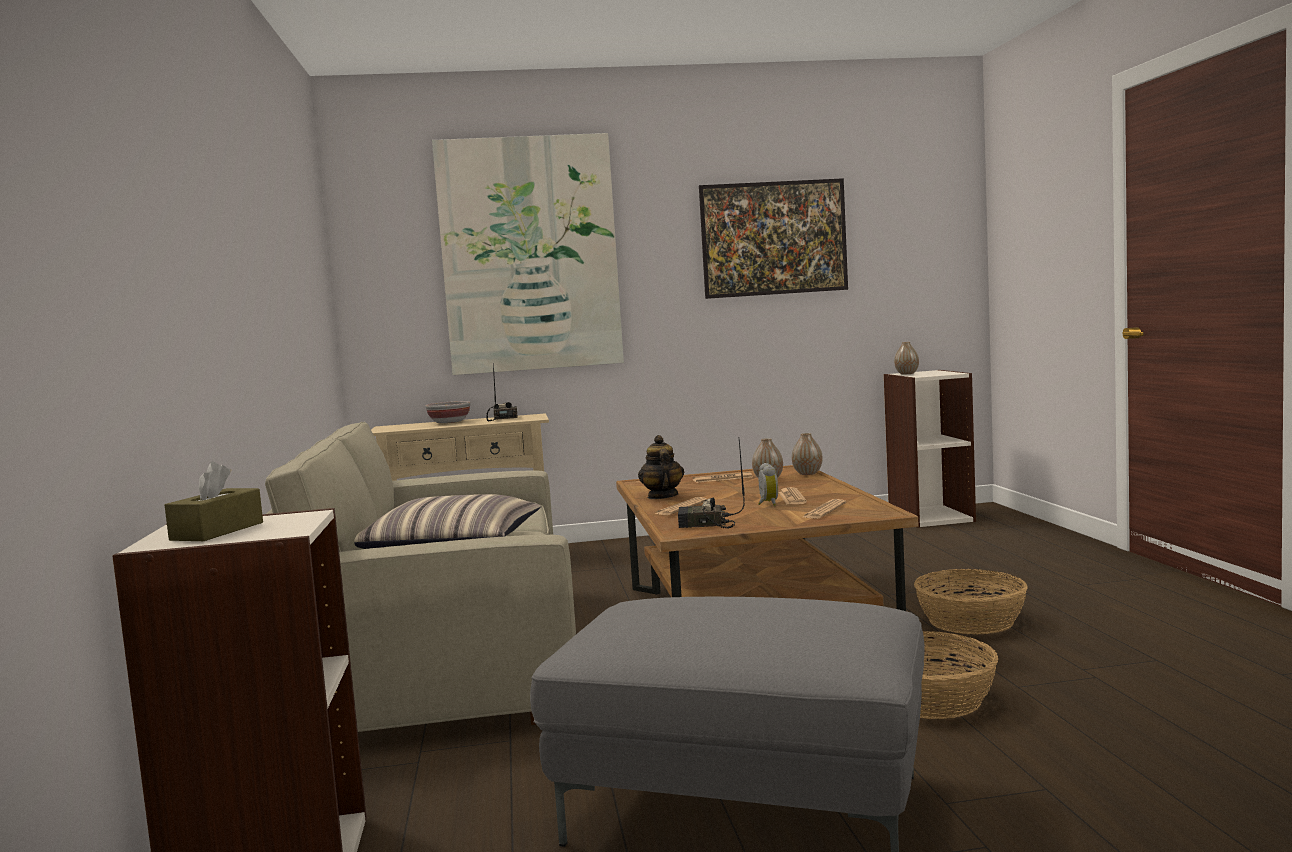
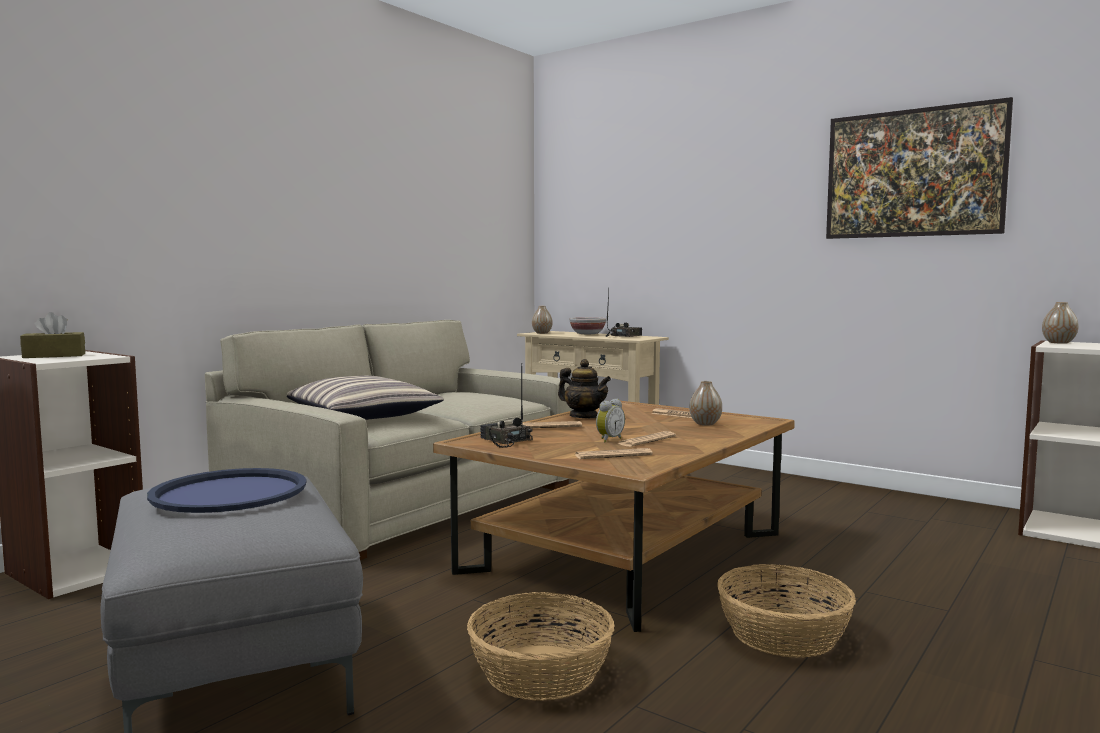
camera: 45 degrees right, 0 degrees up
(530, 254) = (670, 193): picture -> none
(662, 496) = (584, 417): teapot -> teapot turned 90 degrees clockwise
(737, 610) = (229, 493): none -> blue tray
(807, 473) = (751, 427): vase -> vase (542, 333)

